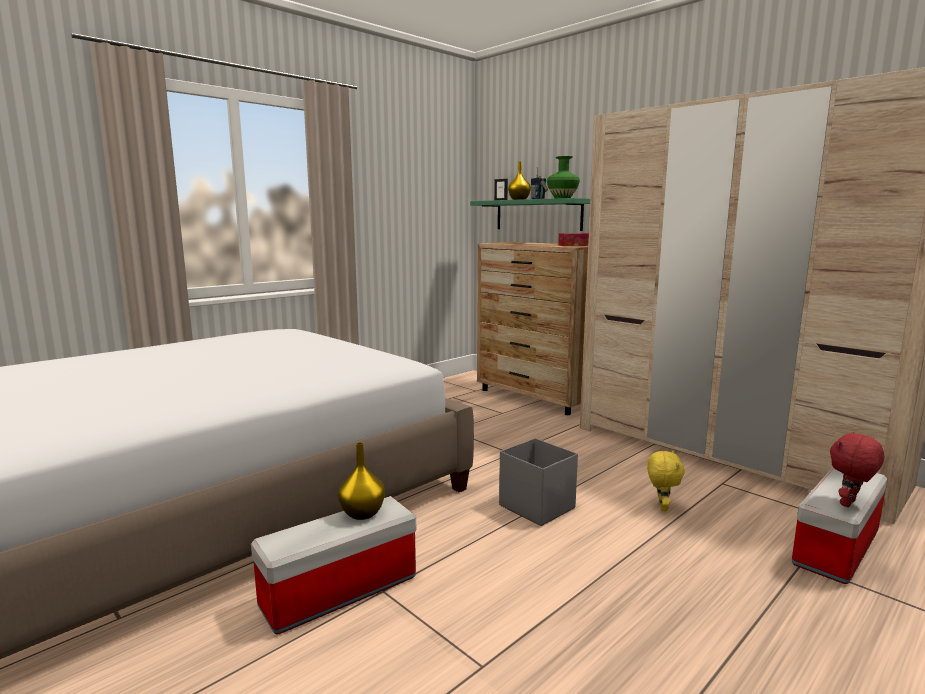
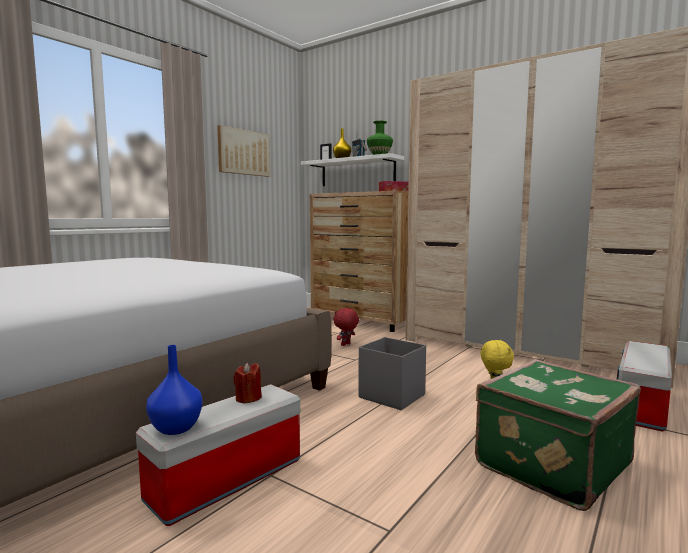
camera: 10 degrees left, 5 degrees down
(287, 543) = (177, 428): none -> blue vase
(363, 513) = (248, 398): yellow vase -> red candle
(401, 194) = (244, 152): none -> picture
(538, 215) = (357, 172): green shelf -> white shelf
(684, 611) = (549, 464): none -> green suitcase
(849, 504) = (656, 364): red plush toy -> red plush toy (346, 345)

